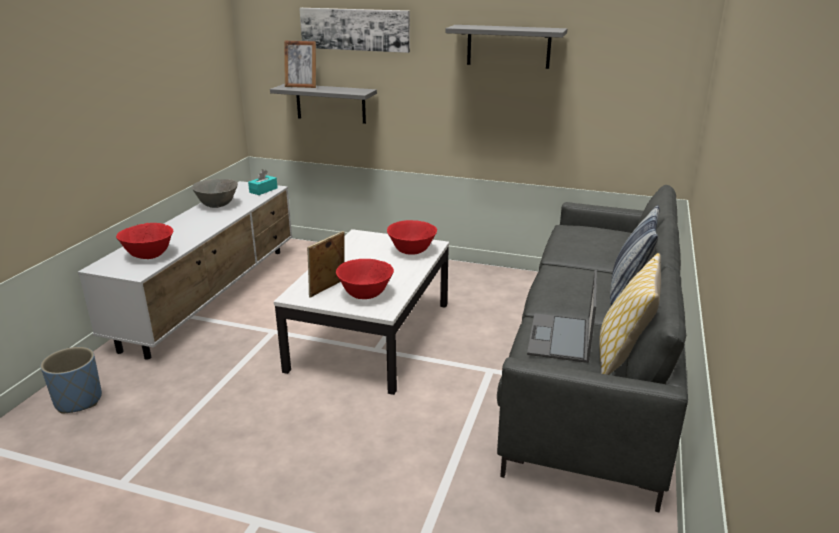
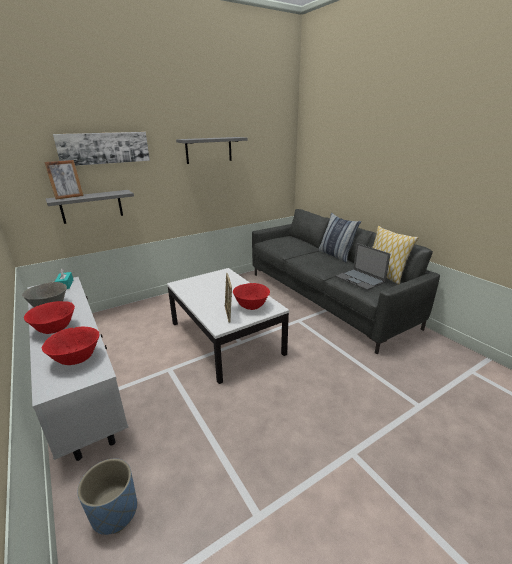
camera: 50 degrees left, 0 degrees up
(412, 251) = (223, 278): red bowl -> red bowl (55, 329)

